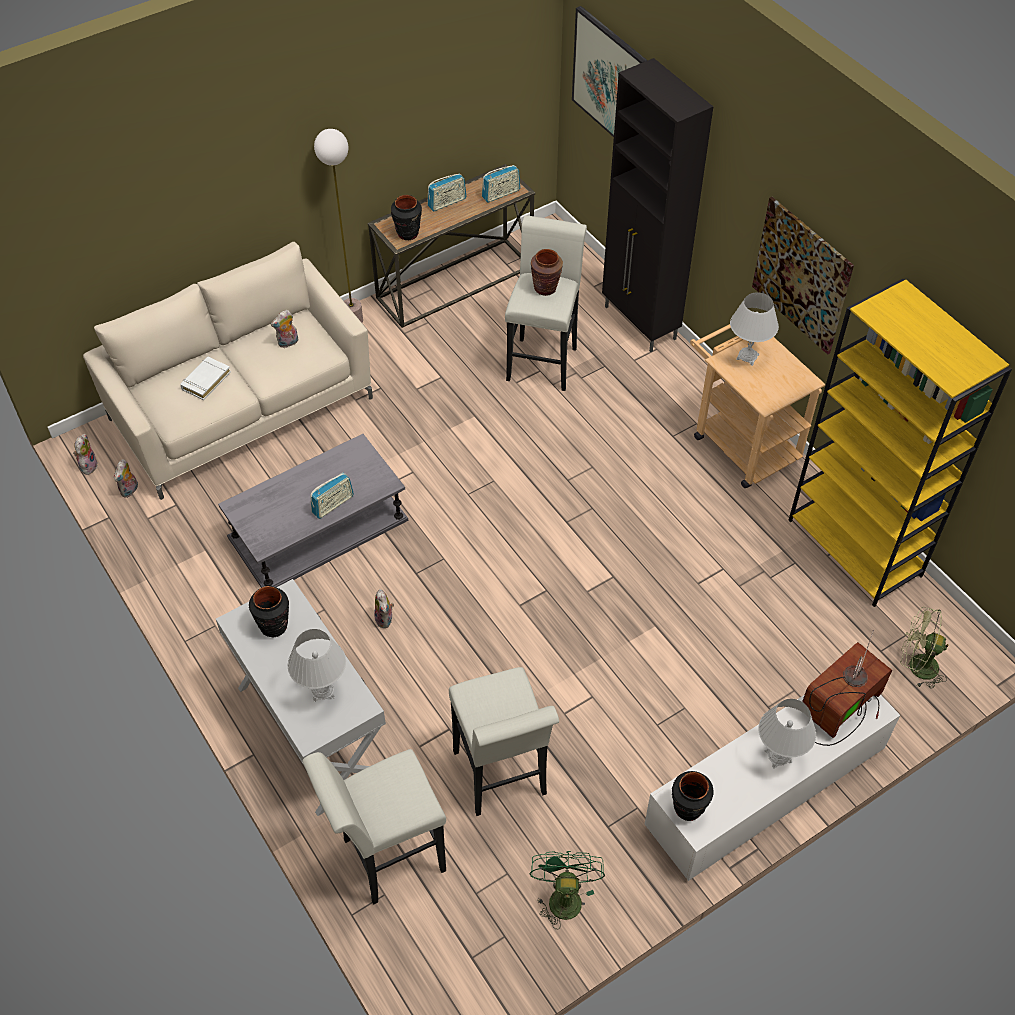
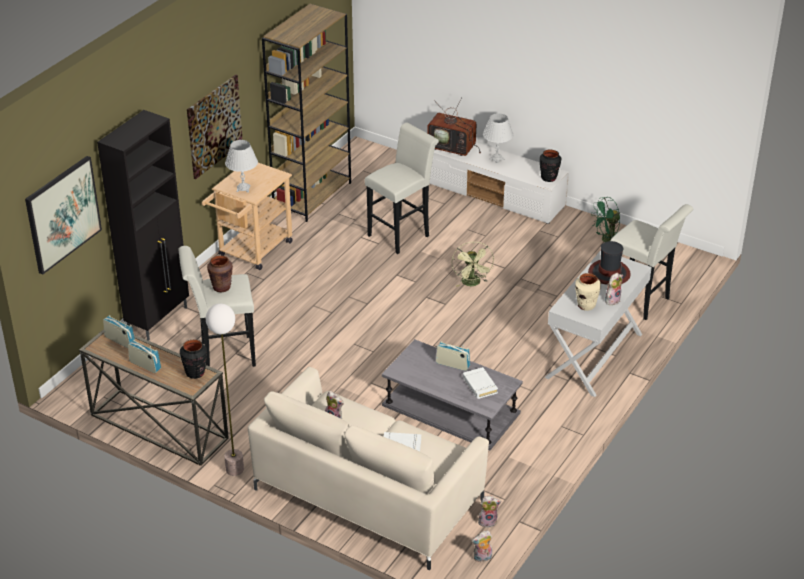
camera: 115 degrees left, 15 degrees down
(274, 626) = (586, 305): black vase -> beige vase
(279, 515) = (479, 385): none -> white book
(323, 691) = (609, 273): white table lamp -> hat
(385, 619) = (497, 354): plush toy -> plush toy (612, 300)
(502, 779) = (562, 277): white stool -> white stool (402, 234)
(855, 548) = (312, 195): yellow bookcase -> brown bookcase
(916, 666) = (381, 164): green fan -> green fan (472, 283)

